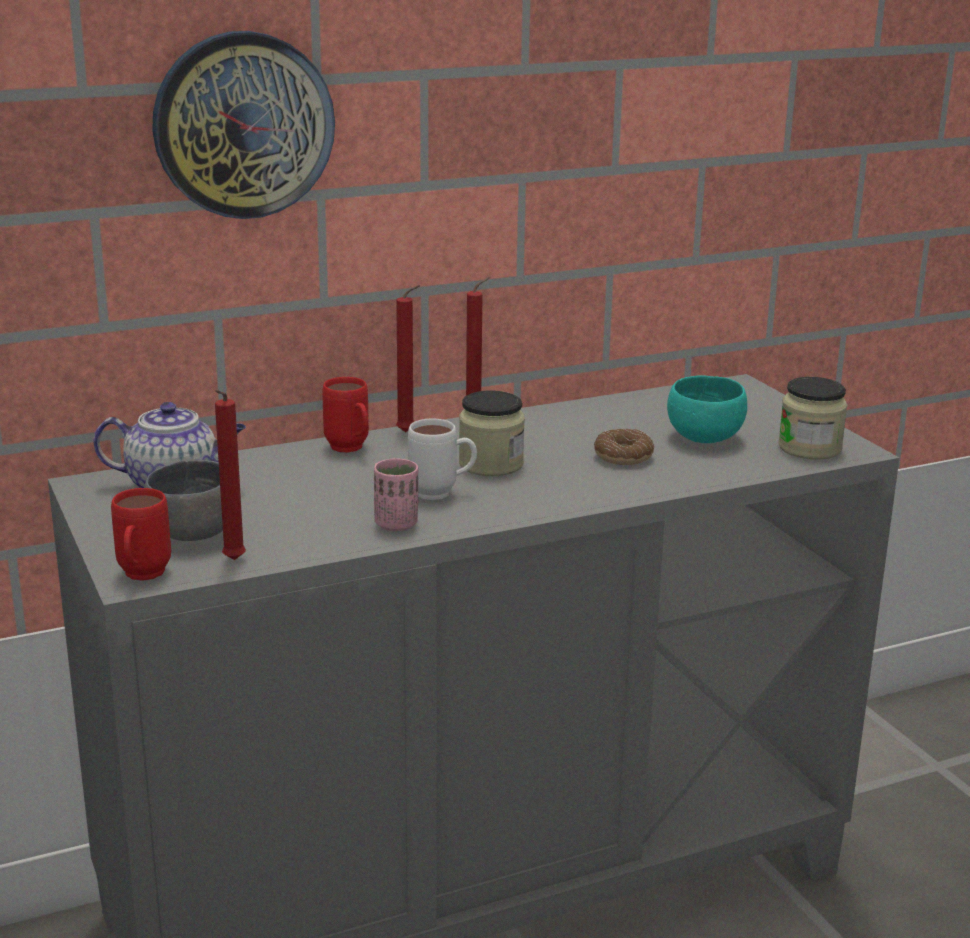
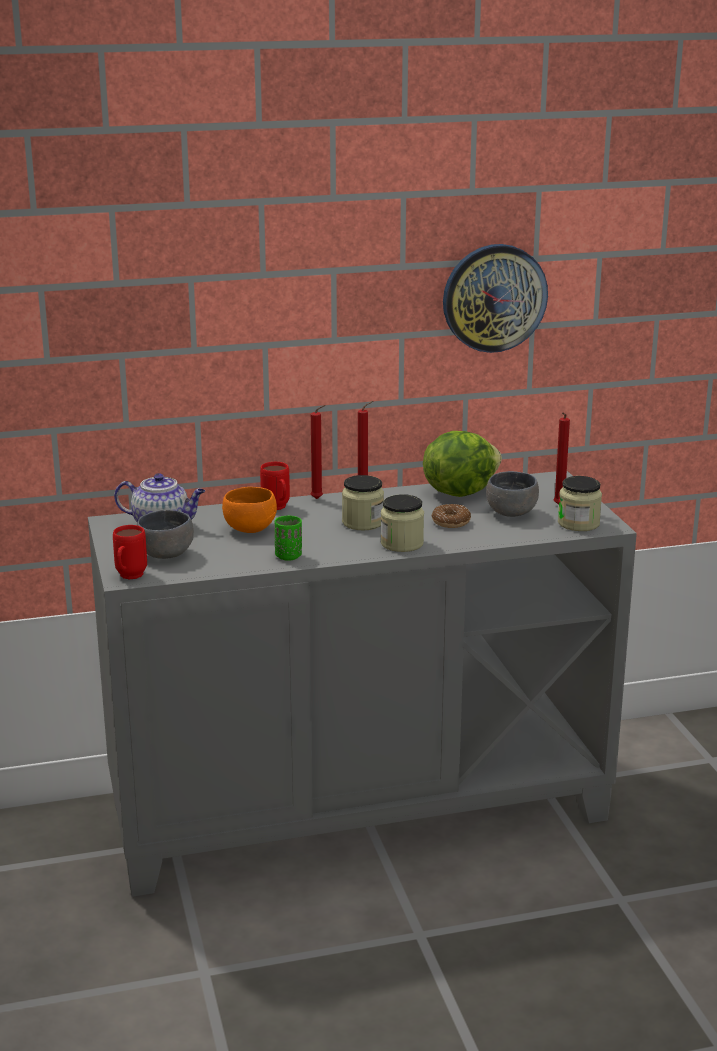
camera: 10 degrees right, 0 degrees up
(232, 561) = (183, 572): red candle -> red candle (558, 506)
(243, 125) = (214, 303): wall clock -> wall clock (494, 297)
(315, 484) = (248, 529): none -> orange bowl
(396, 524) = (288, 556): pink cup -> green cup
(442, 494) = (324, 539): white mug -> none
(565, 493) = (402, 543): none -> jar
(612, 411) = (459, 492): none -> lettuce
(705, 439) = (511, 514): turquoise bowl -> grey bowl

